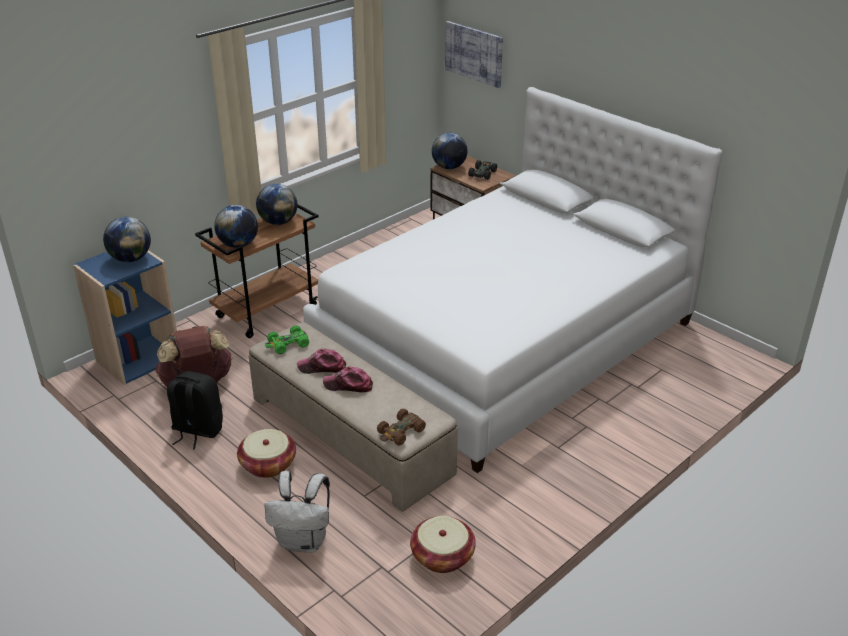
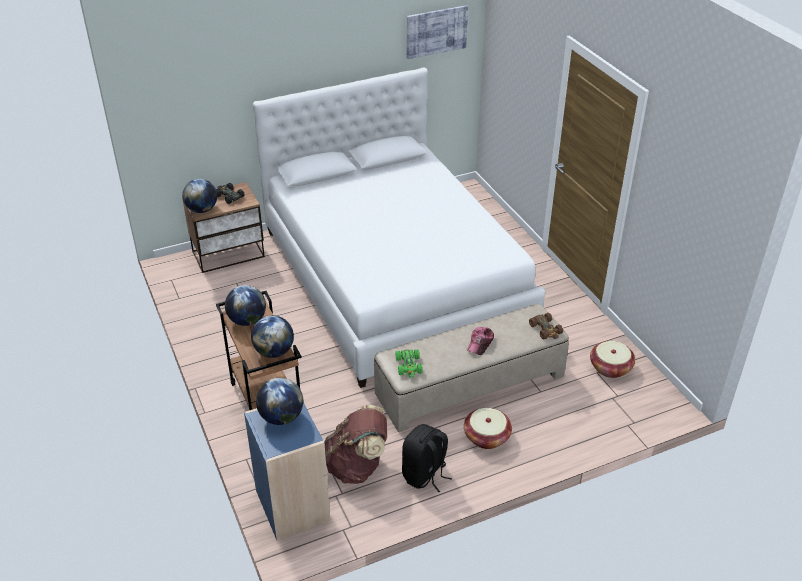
camera: 70 degrees left, 5 degrees up
(304, 541) = (577, 431): white backpack -> none
(322, 367) = (450, 352): cap -> none
(474, 53) = (172, 104): picture -> picture (436, 31)

